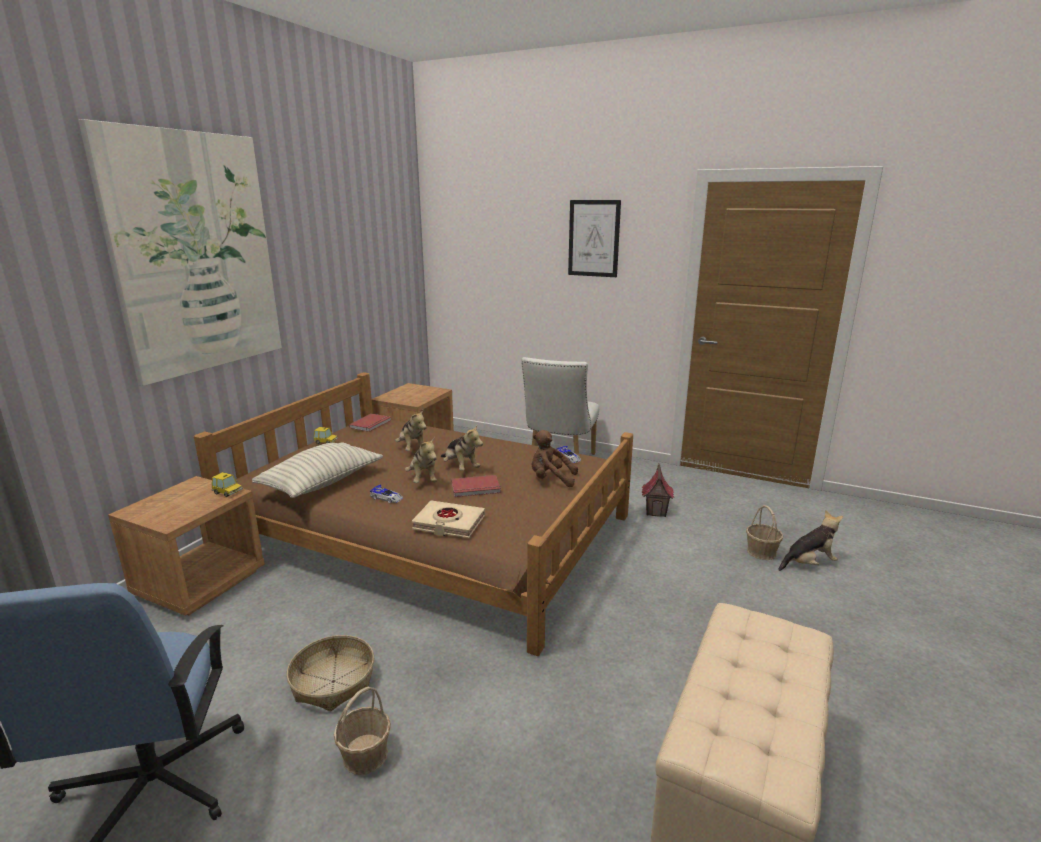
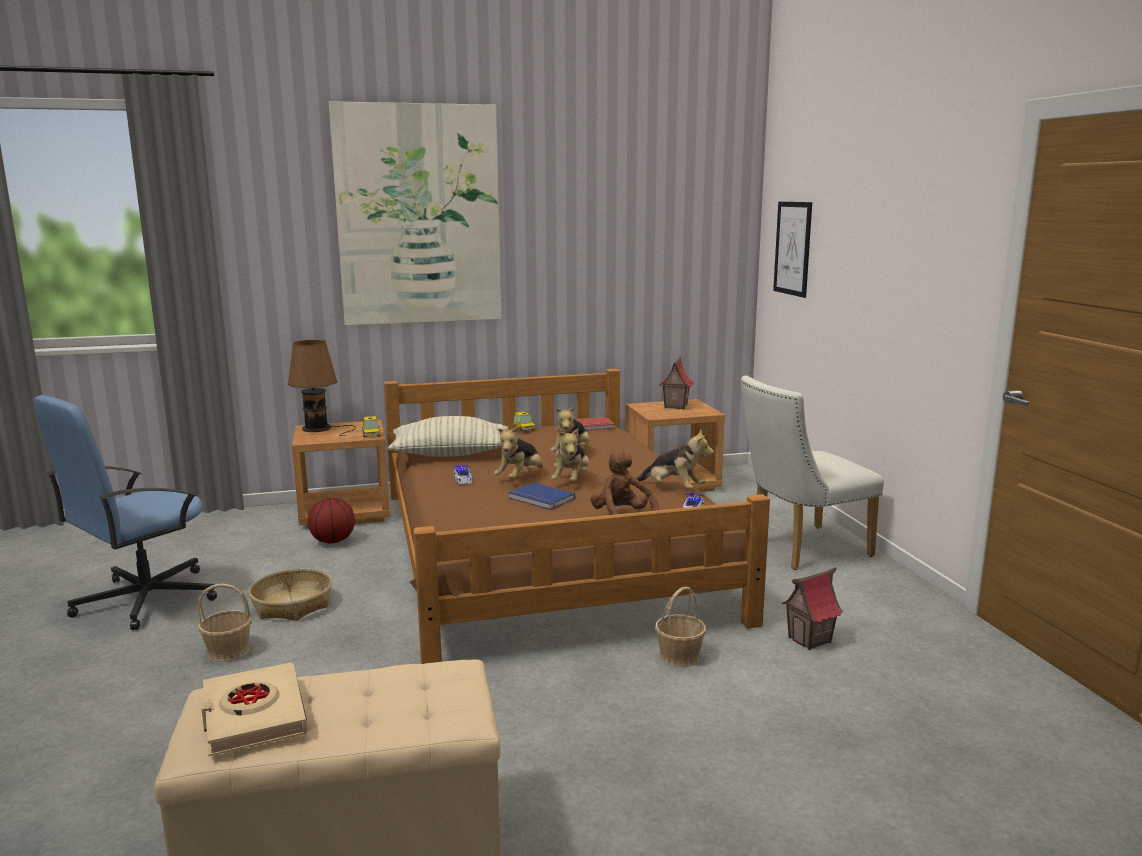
camera: 50 degrees right, 5 degrees down
(152, 507) = (320, 429): none -> brown table lamp
(245, 612) = (332, 541): none -> basketball
(409, 392) = (675, 406): none -> toy house
(449, 523) = (457, 512): beige book -> beige book (253, 716)
(476, 488) = (540, 499): red book -> blue book
(593, 238) = (905, 217): picture -> picture (792, 248)
(761, 552) = (853, 745): basket -> basket (680, 656)
(808, 564) = (894, 794): plush toy -> plush toy (673, 488)

